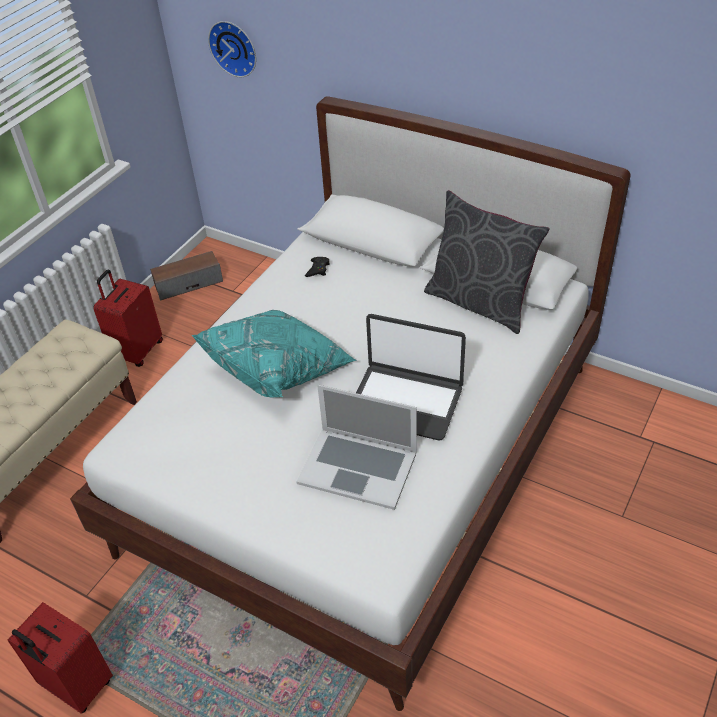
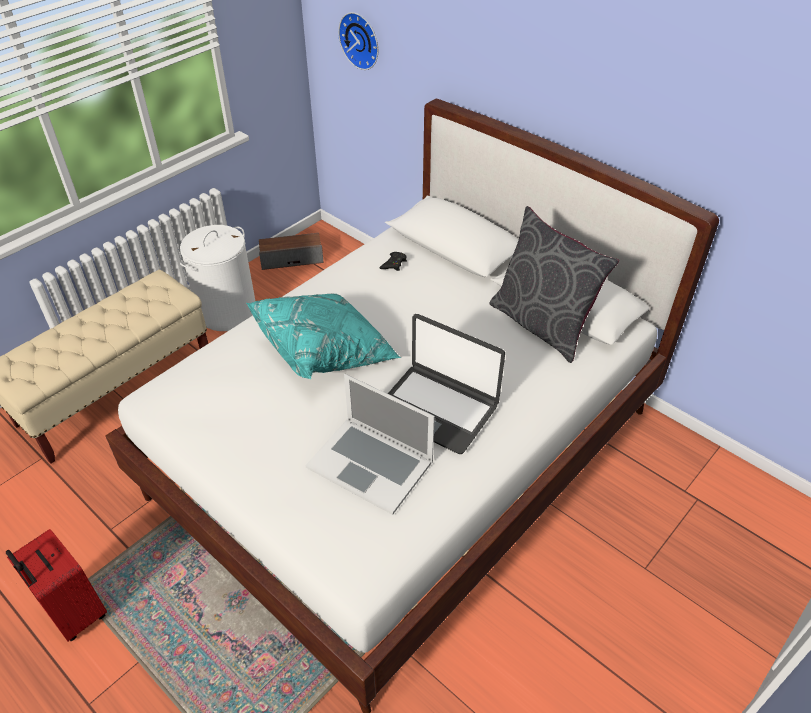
camera: 10 degrees right, 0 degrees up
(137, 351) = (227, 312): red suitcase -> white laundry basket

